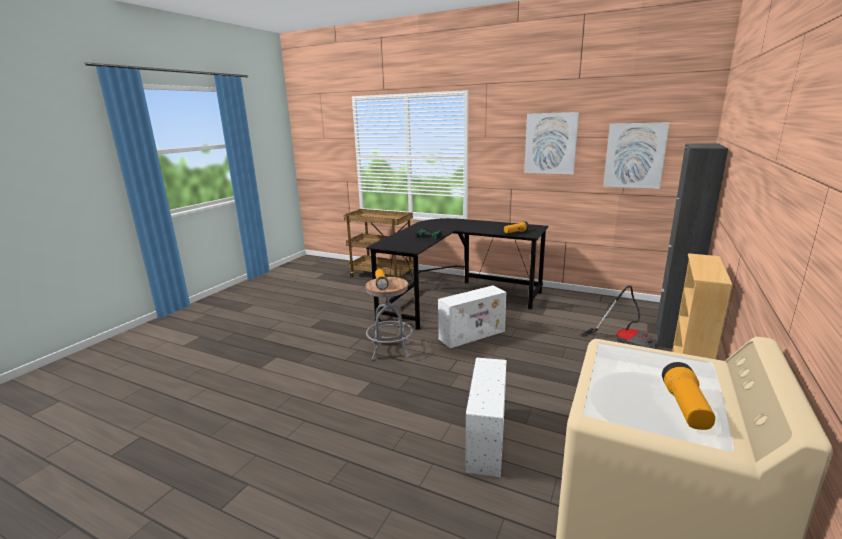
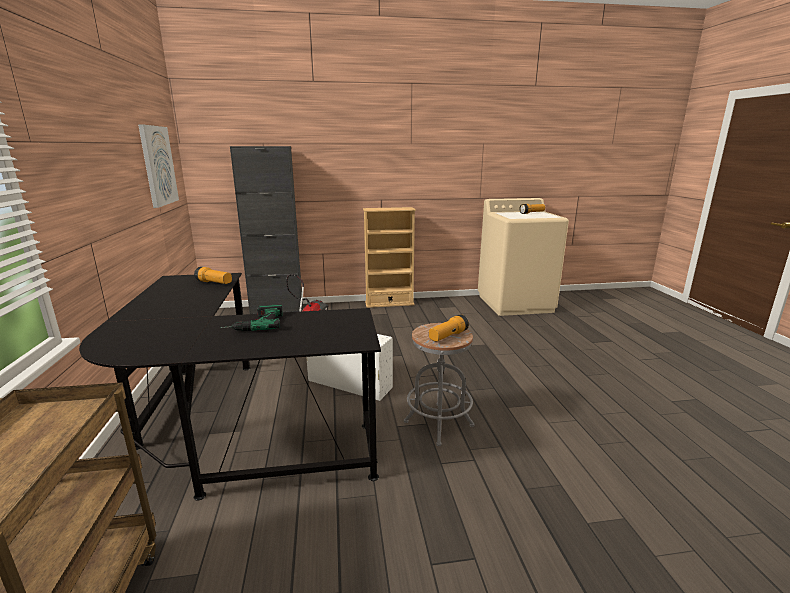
camera: 125 degrees left, 0 degrees up
(486, 439) = (490, 341): white storage box -> none
(550, 143) = (108, 153): picture -> none

